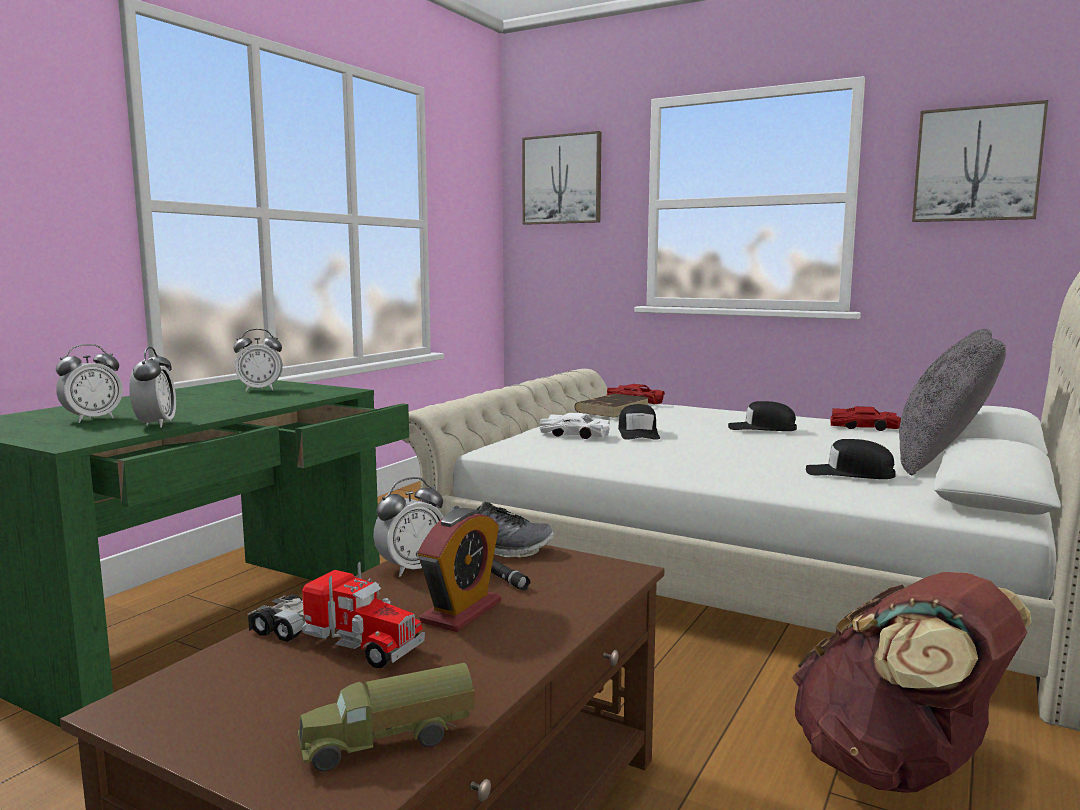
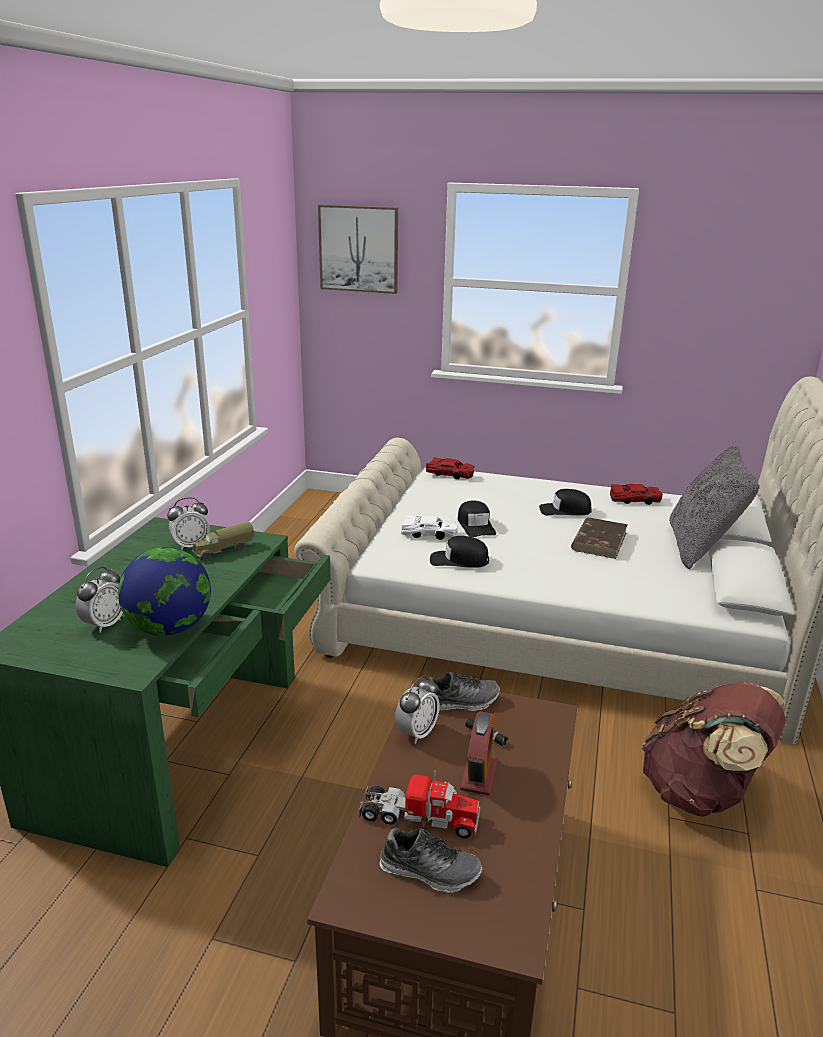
camera: 15 degrees left, 15 degrees up
(156, 424) = (170, 628): alarm clock -> globe
(291, 694) = (430, 871): none -> shoe
(388, 743) = (512, 899): toy truck -> toy truck (224, 551)
(612, 409) = (438, 490): brown book -> brown book (599, 541)
(849, 473) = (648, 572): black cap -> black cap (459, 560)
(977, 164) = (722, 274): picture -> none

